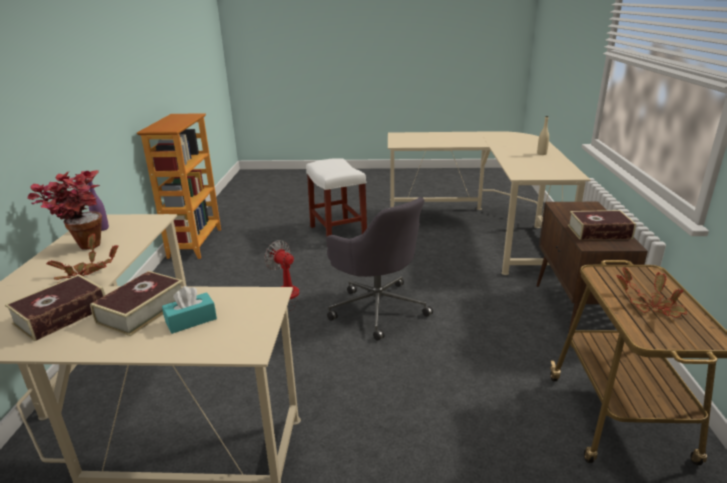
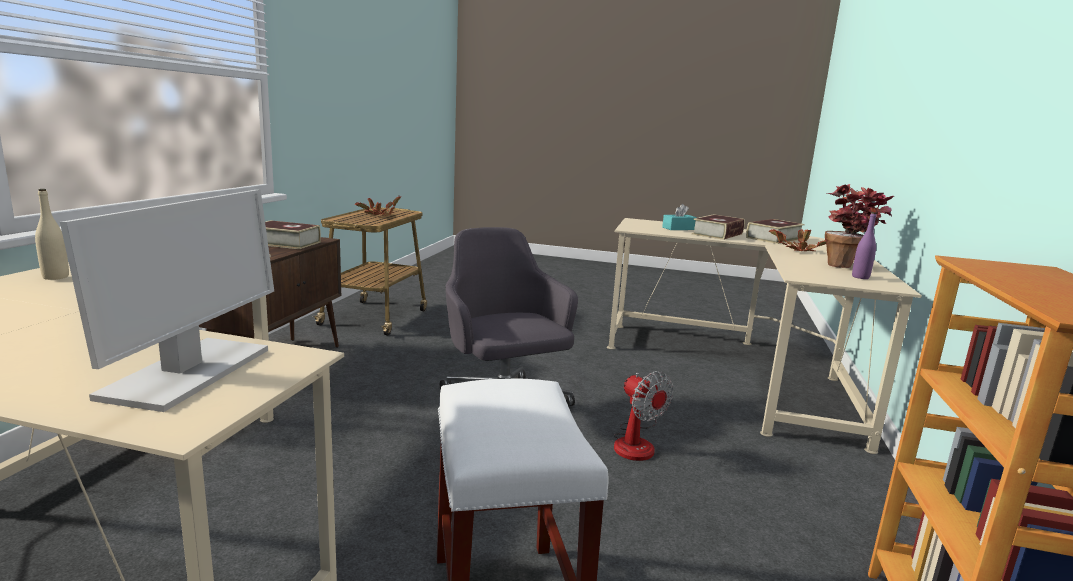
camera: 170 degrees left, 10 degrees down
(415, 139) = (188, 374): none -> monitor

